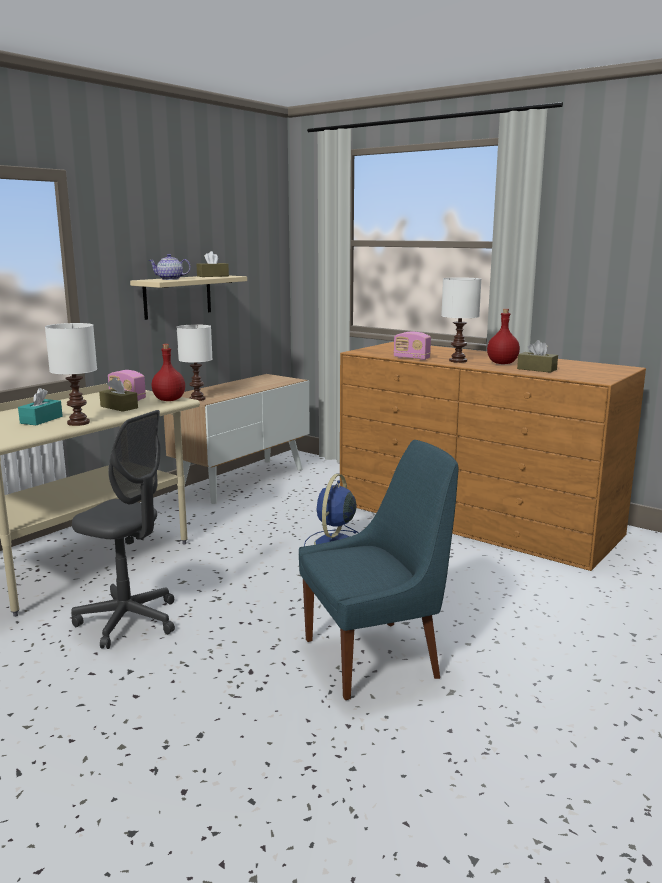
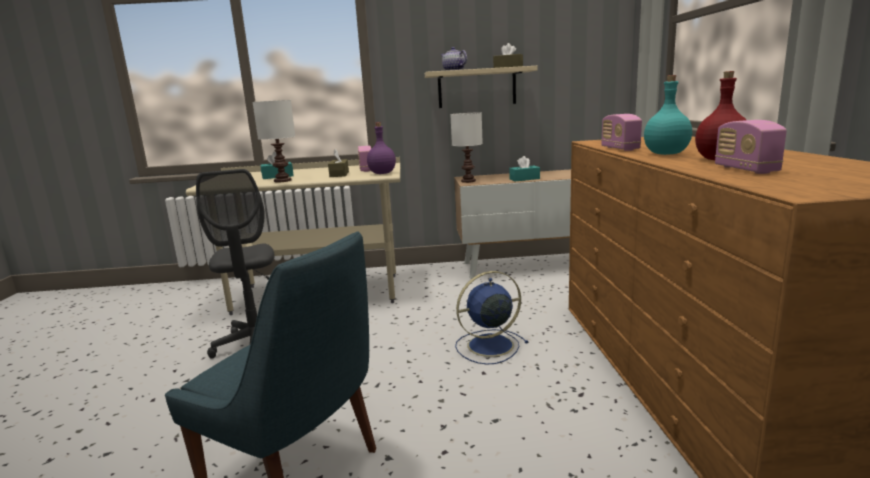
camera: 50 degrees right, 0 degrees up
(169, 400) = (382, 173): red bottle -> purple bottle
(246, 390) = (524, 179): none -> turquoise tissue box
(458, 361) = (666, 154): white table lamp -> turquoise bottle
(537, 369) = (745, 169): brown tissue box -> radio

